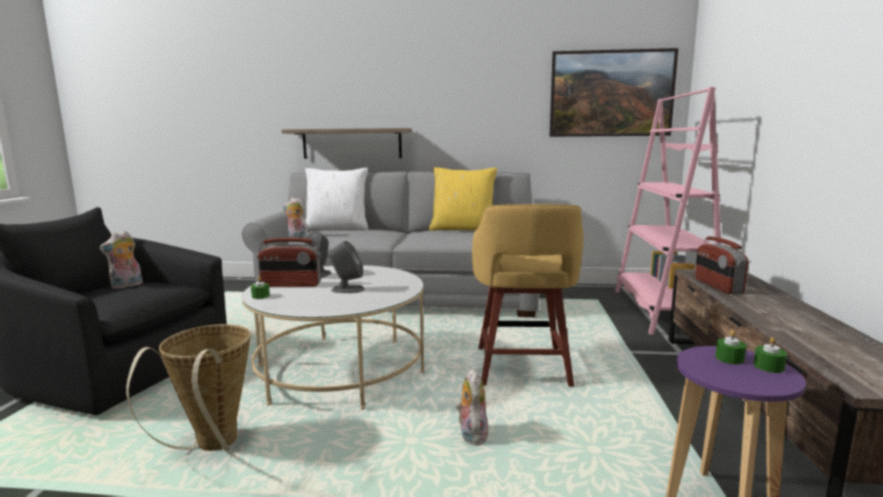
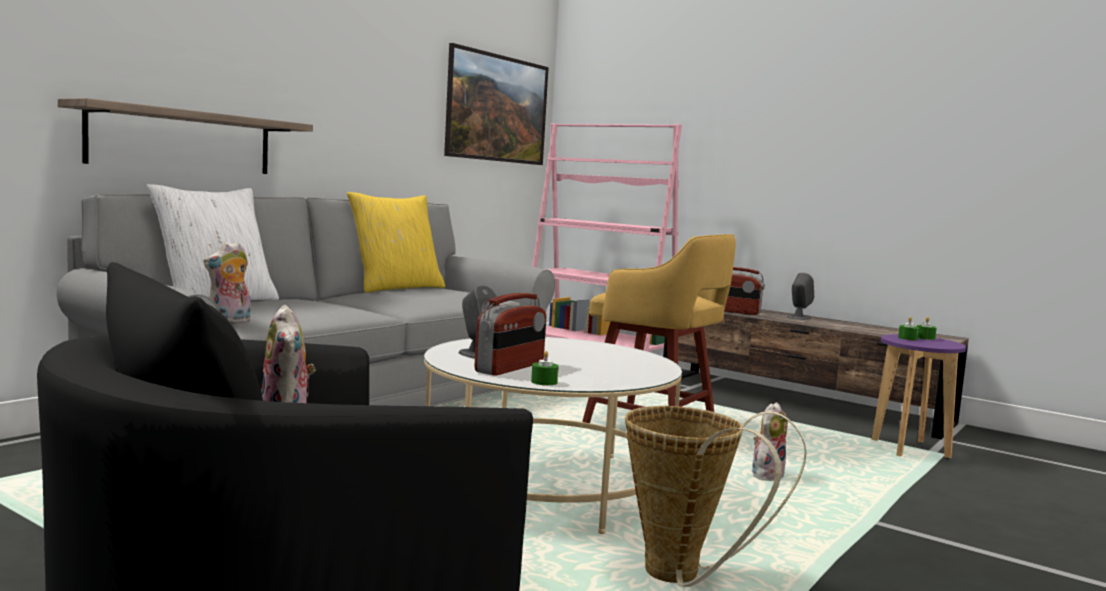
camera: 60 degrees left, 5 degrees down
(347, 289) = (578, 358): grey speaker -> grey speaker (799, 317)
(471, 435) = (766, 475): plush toy -> plush toy turned 105 degrees clockwise

